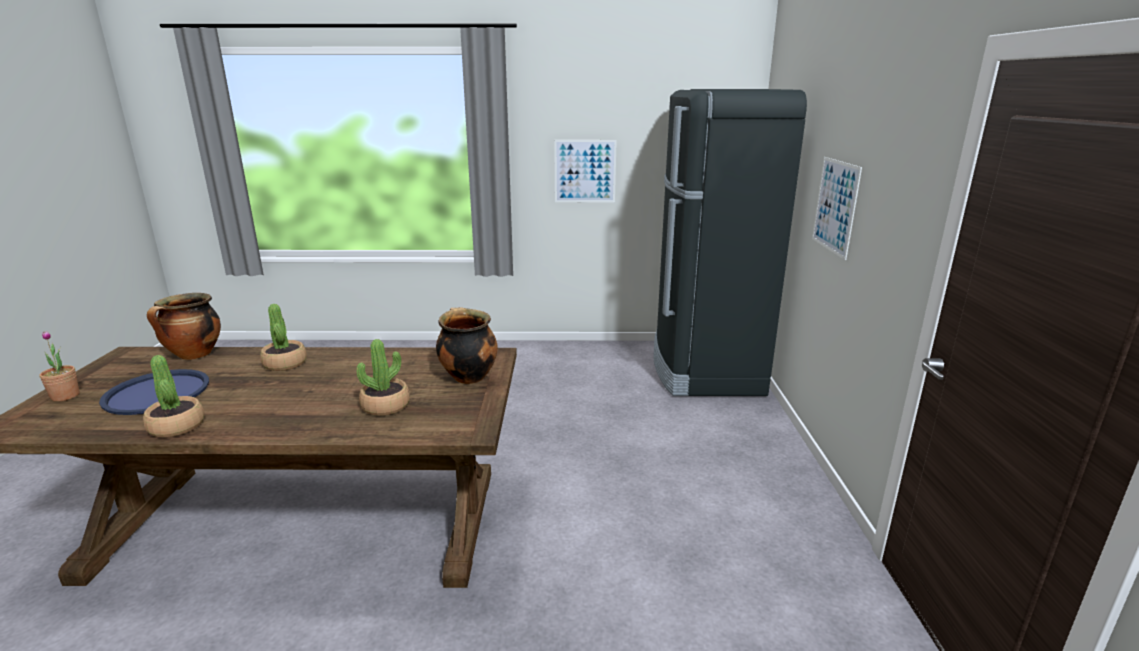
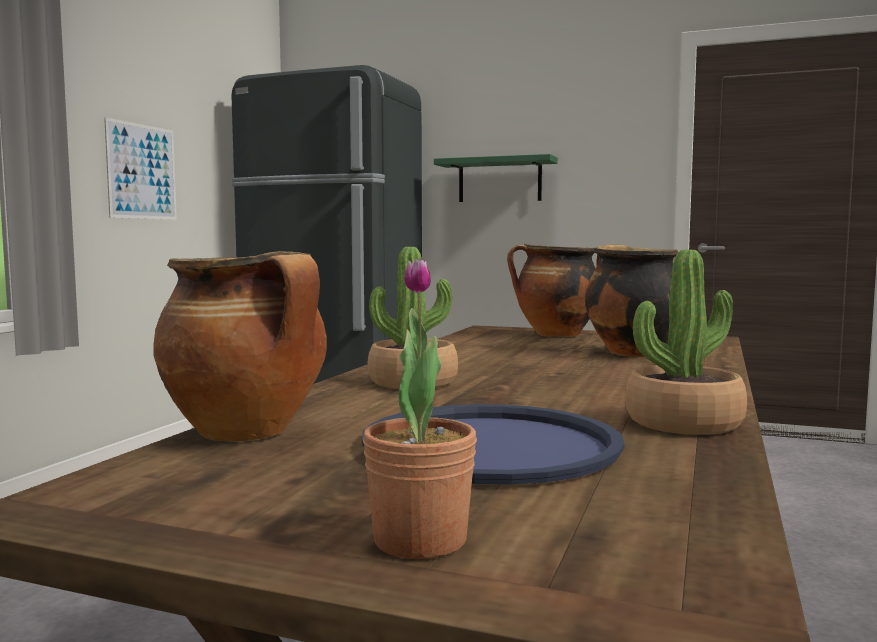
camera: 70 degrees left, 15 degrees down
(385, 405) = (630, 353): potted plant -> cooking pot
(835, 206) = (499, 180): picture -> green shelf

